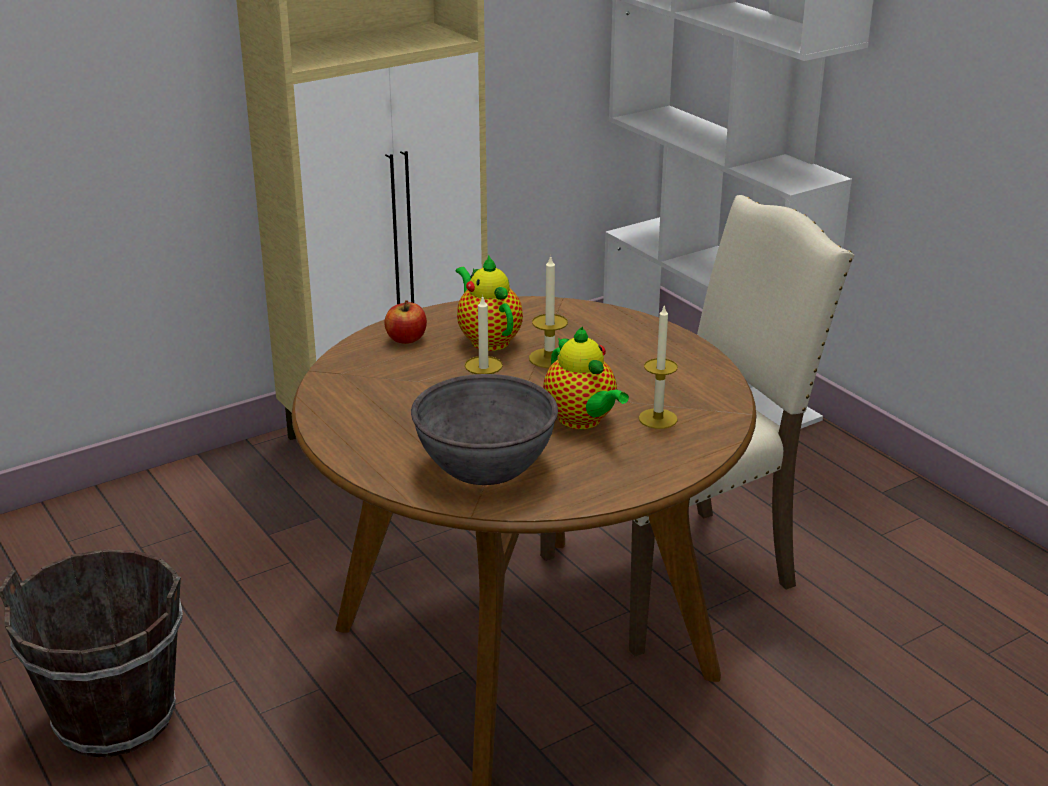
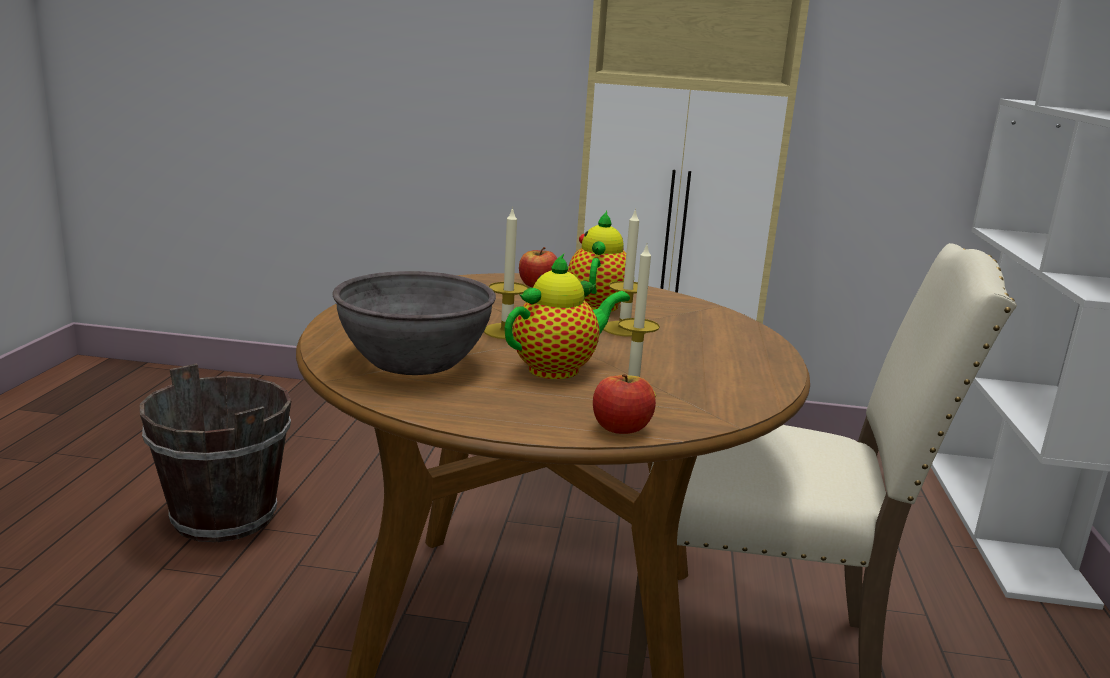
camera: 40 degrees right, 10 degrees down
(582, 421) = (559, 369): teapot -> teapot turned 135 degrees counterclockwise
(699, 450) = (621, 428): none -> apple

